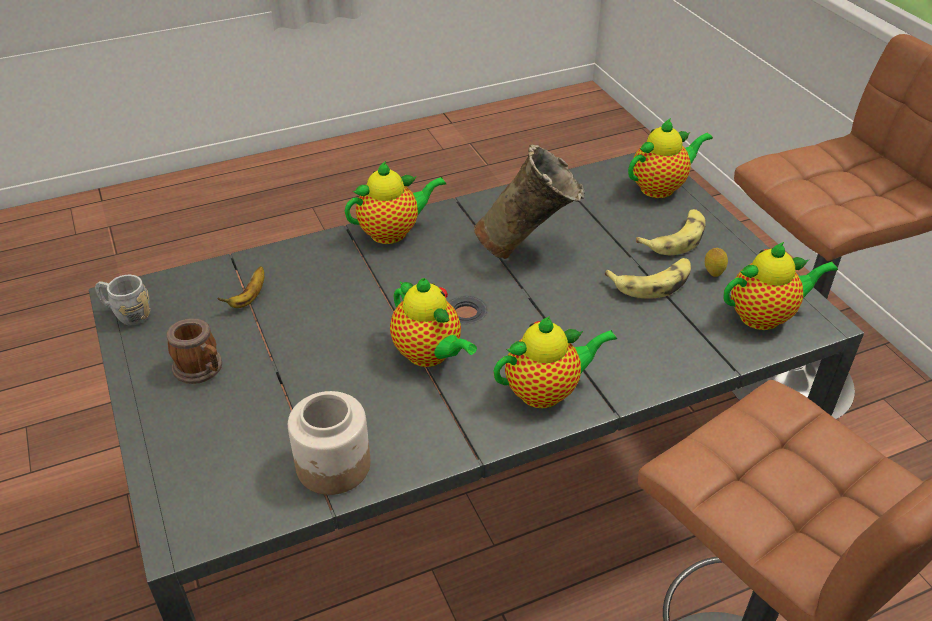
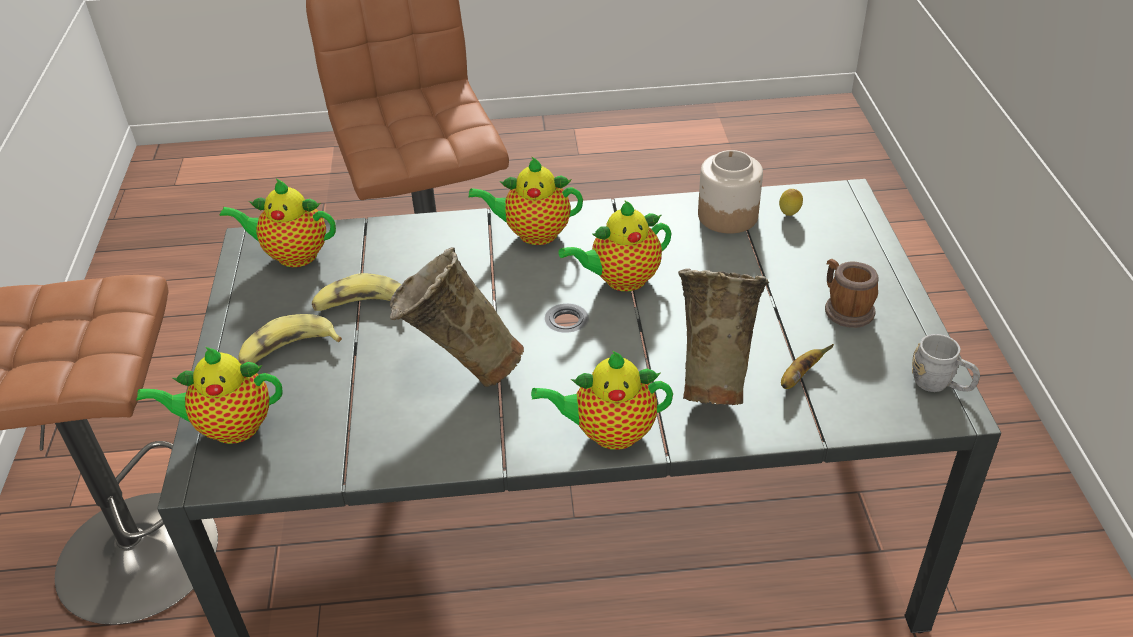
camera: 160 degrees left, 0 degrees up
(321, 282) = (714, 380): none -> beige vase
(429, 355) = (621, 280): teapot -> teapot turned 90 degrees counterclockwise
(713, 274) = (293, 303): lemon -> lemon (789, 215)

